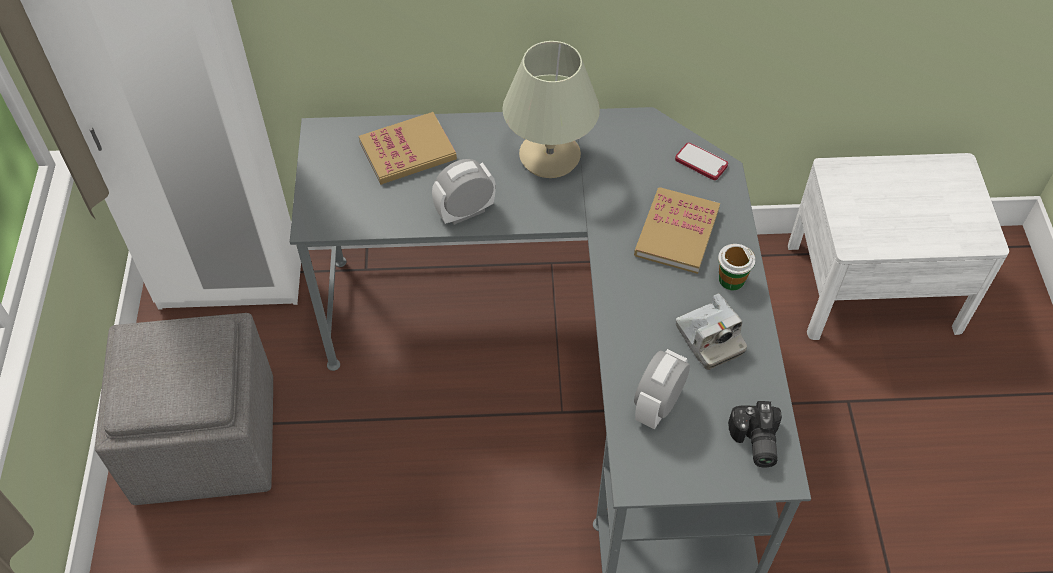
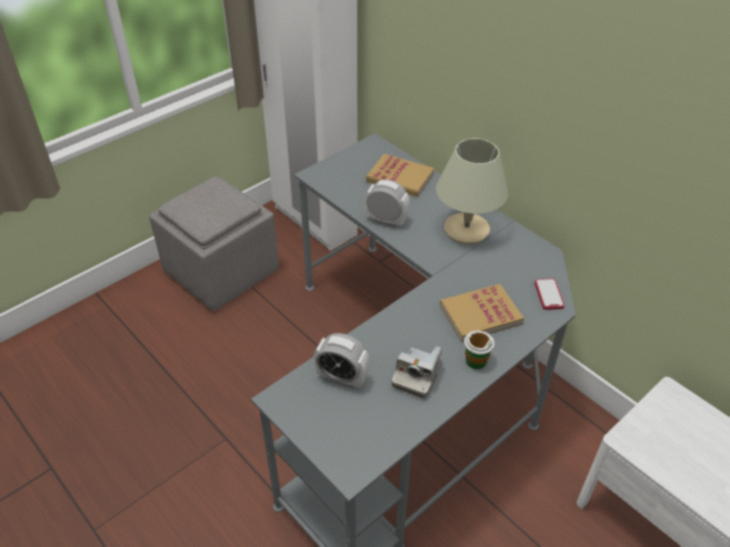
camera: 50 degrees right, 10 degrees down
(658, 405) = (342, 378): alarm clock -> alarm clock turned 150 degrees counterclockwise
(754, 442) = (362, 443): camera -> none

